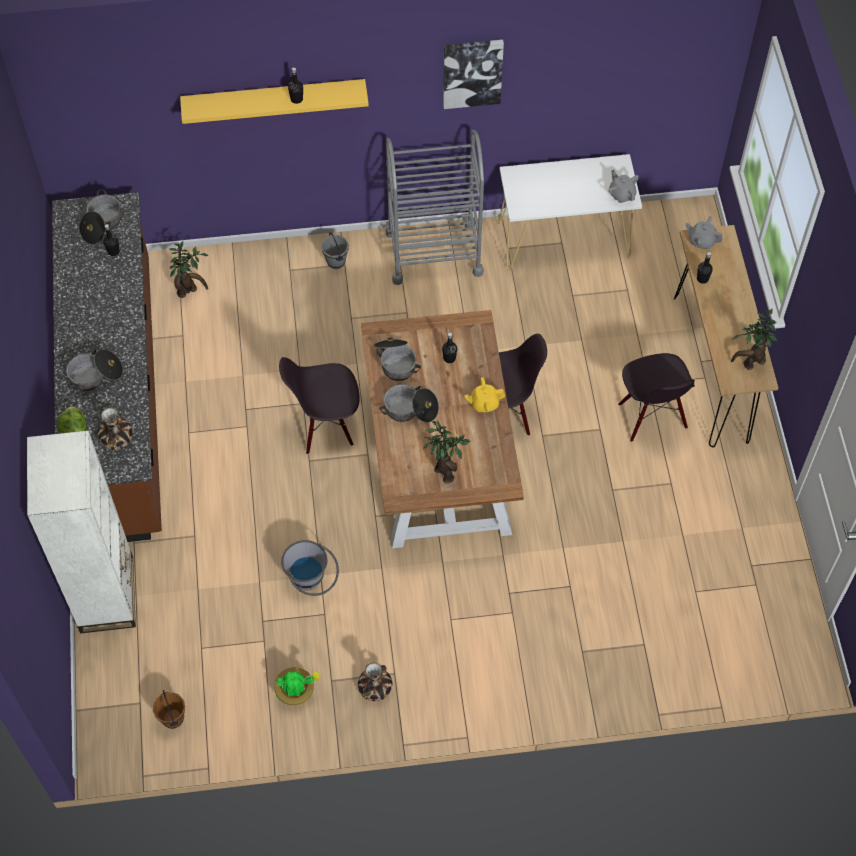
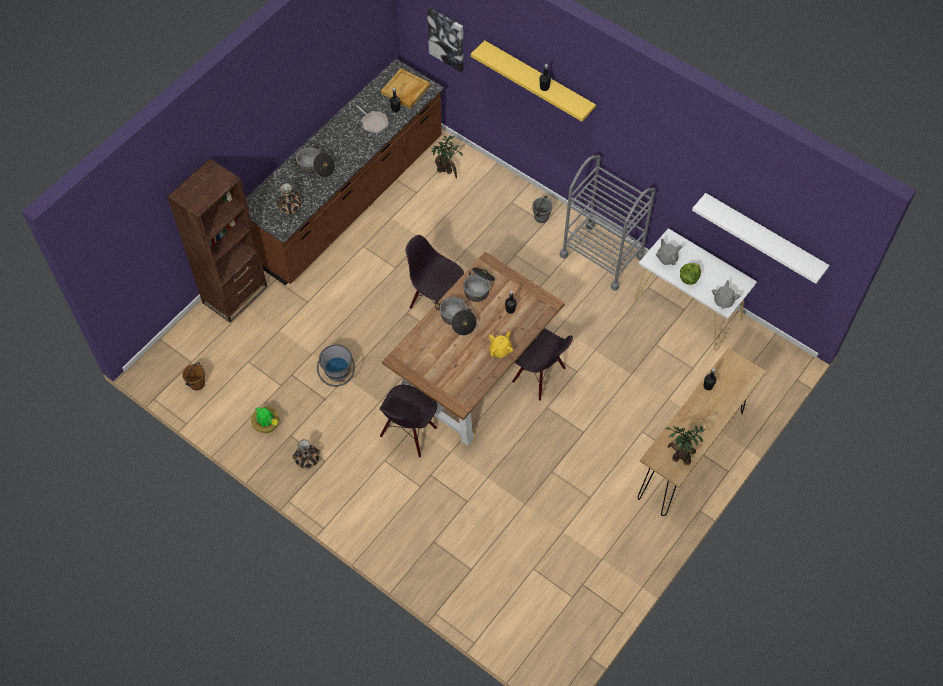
camera: 45 degrees right, 0 degrees up
(74, 430) = (275, 186): lettuce -> lettuce (689, 278)
(102, 224) = (405, 90): cooking pot -> beige tray
(106, 283) = (373, 122): none -> frying pan
(107, 594) = (235, 294): white bookcase -> brown bookcase
(444, 471) = (437, 367): potted plant -> none
(472, 72) = (664, 147): picture -> picture (446, 38)
(484, 403) = (500, 350): yellow teapot -> yellow teapot turned 90 degrees clockwise
(625, 96) = (763, 236): none -> white shelf
(651, 416) = (622, 451): black chair -> black chair (409, 433)
(701, 241) = (734, 364): grey teapot -> grey teapot (666, 258)

